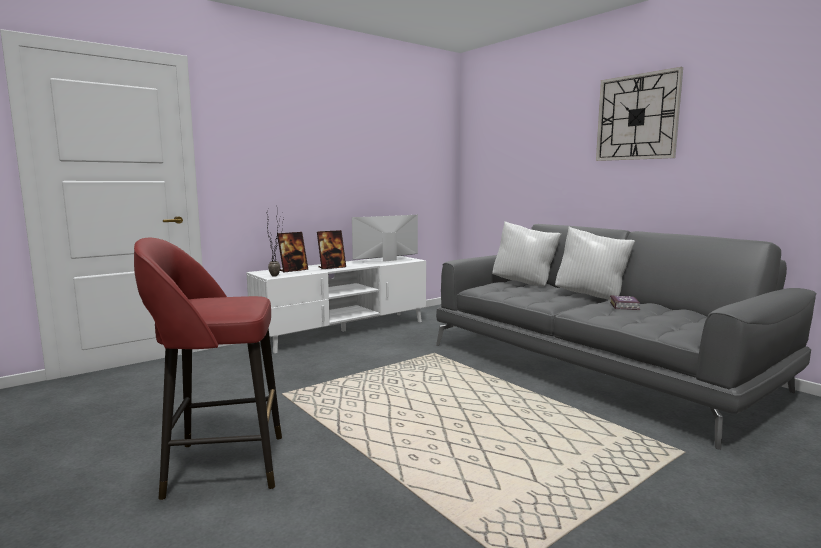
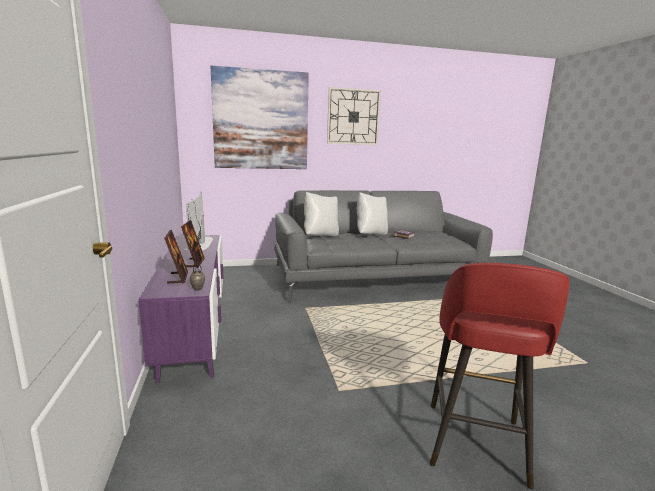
camera: 65 degrees left, 5 degrees up
(344, 331) = (195, 327): white tv stand -> purple tv stand
(524, 138) = (261, 120): none -> picture

